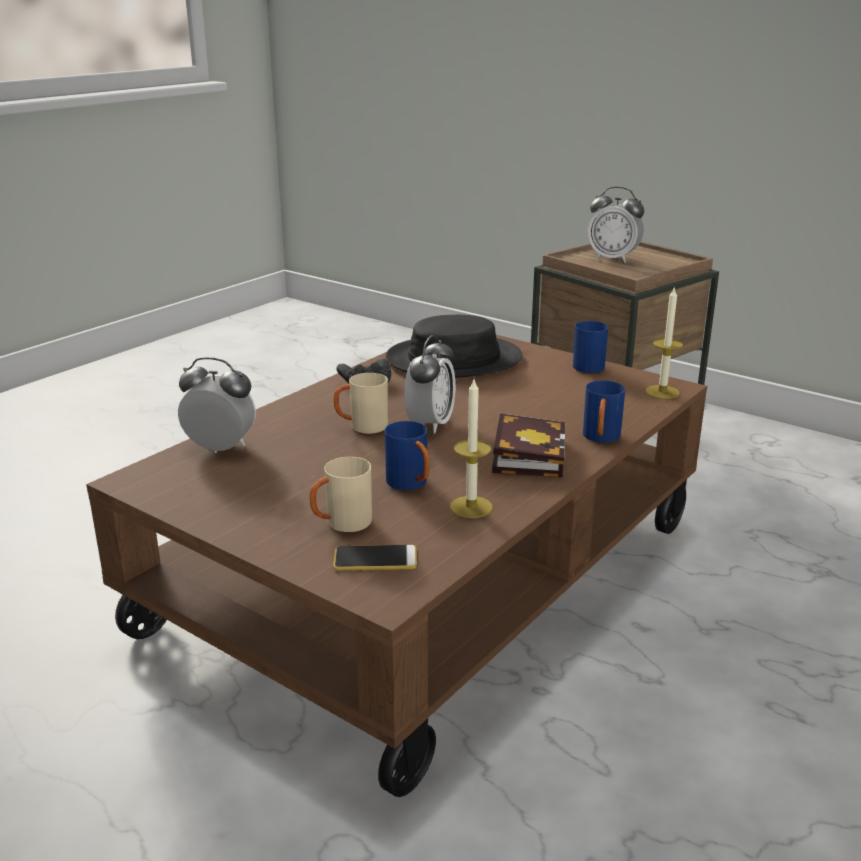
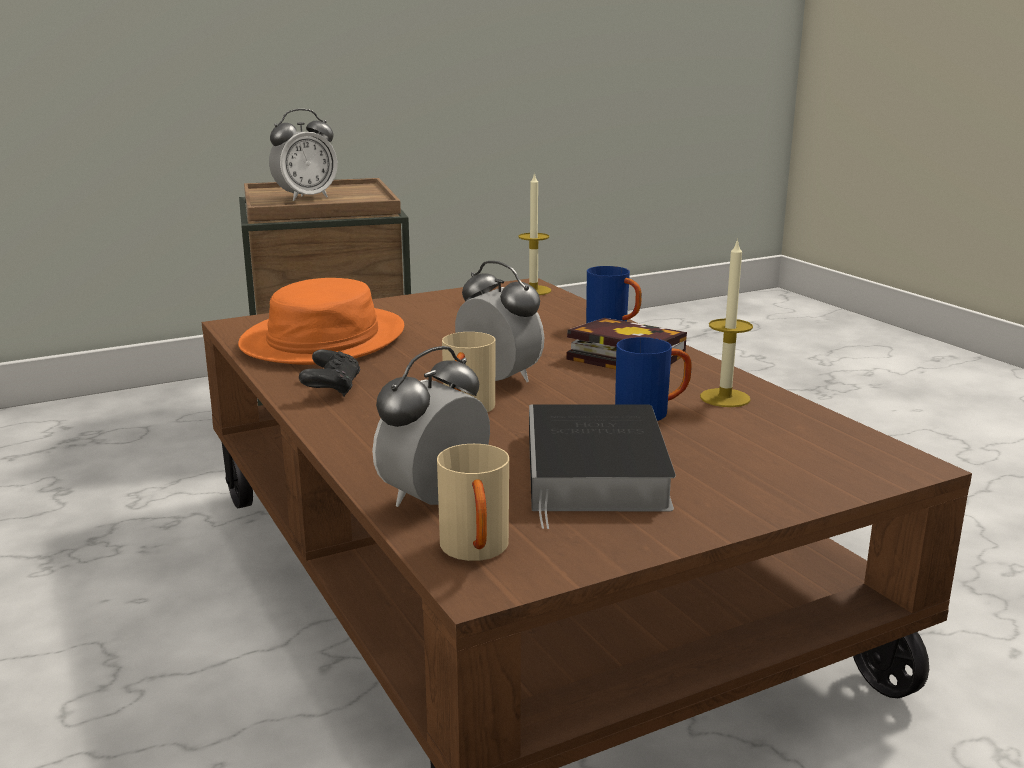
camera: 65 degrees left, 5 degrees down
(290, 484) = (597, 472): none -> book
(341, 524) = (728, 460): beige mug -> beige mug (476, 552)
(375, 559) = (819, 456): phone -> none
(453, 359) = (323, 339): black hat -> orange hat
(589, 365) = (432, 297): blue mug -> none

